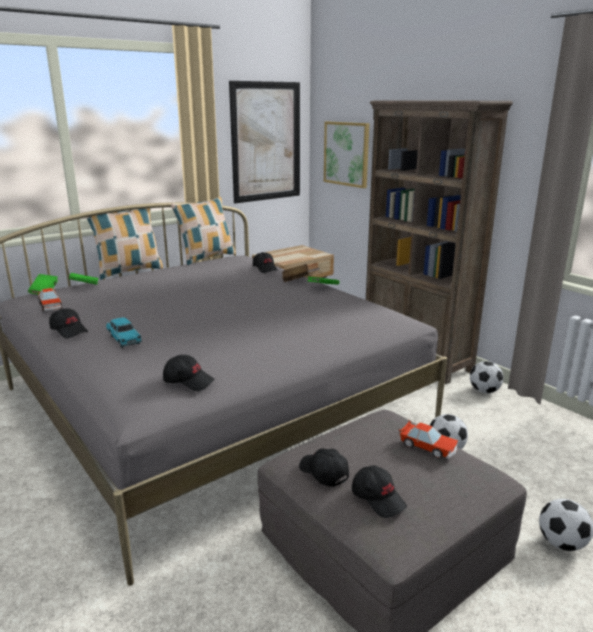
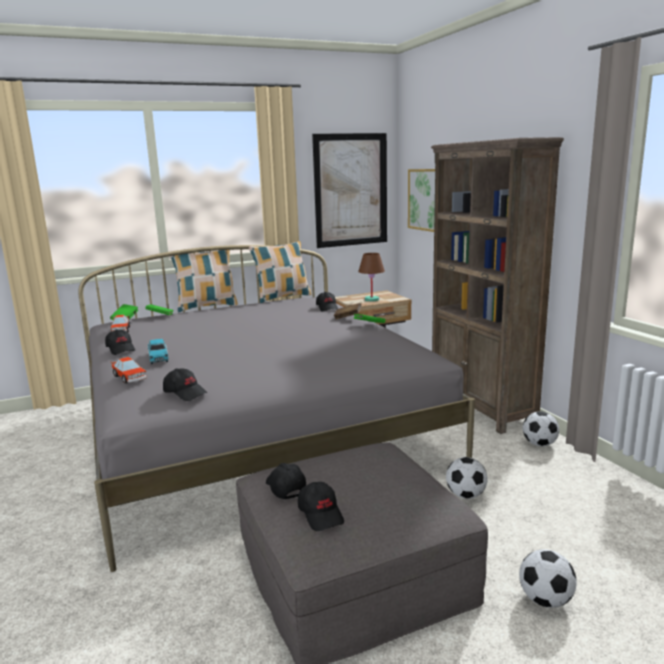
camera: 15 degrees right, 5 degrees down
(295, 256) = (372, 299): none -> brown table lamp
(428, 448) = (400, 477): toy car -> toy car (130, 378)

